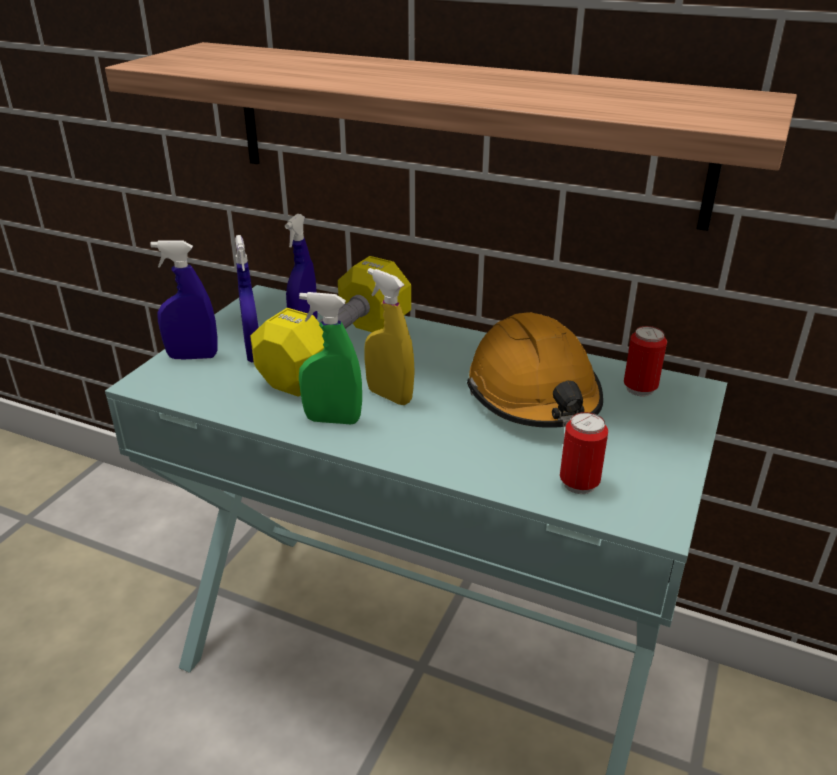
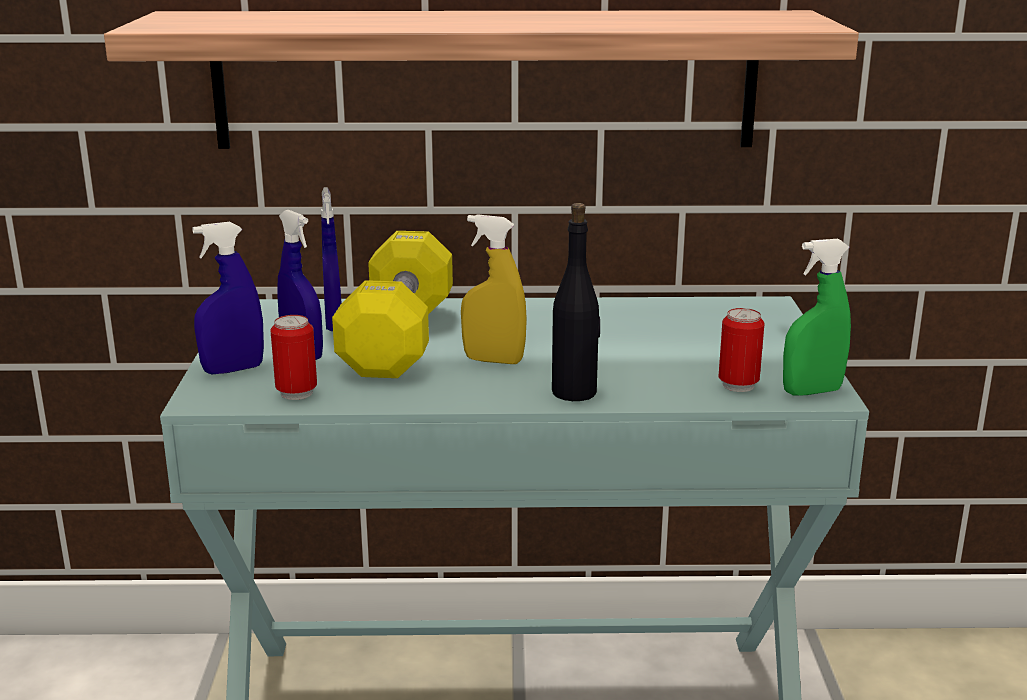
camera: 25 degrees left, 10 degrees down
(332, 420) = (456, 388): green spray bottle -> green spray bottle (812, 391)
(424, 451) = (575, 392): none -> black bottle
(534, 395) = (633, 334): orange hard hat -> none
(640, 389) = (723, 313): can -> can (296, 393)

